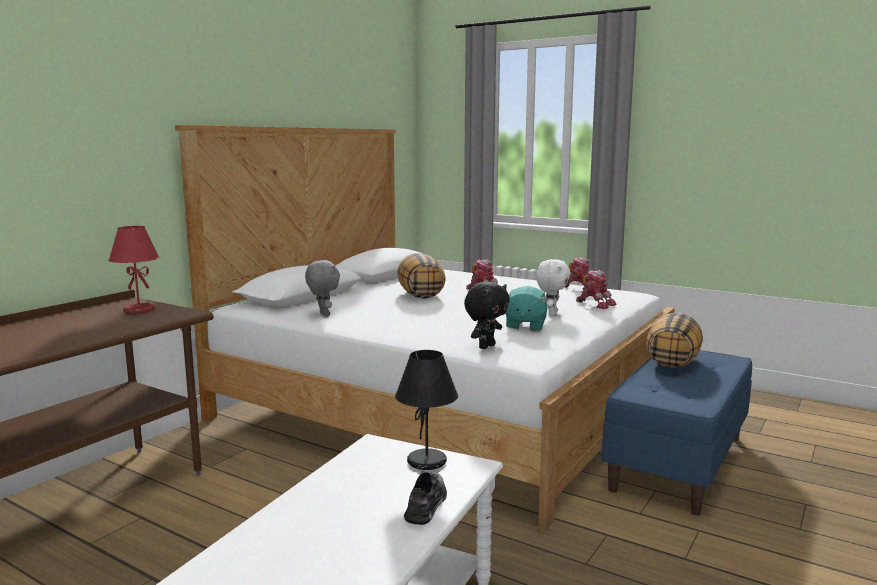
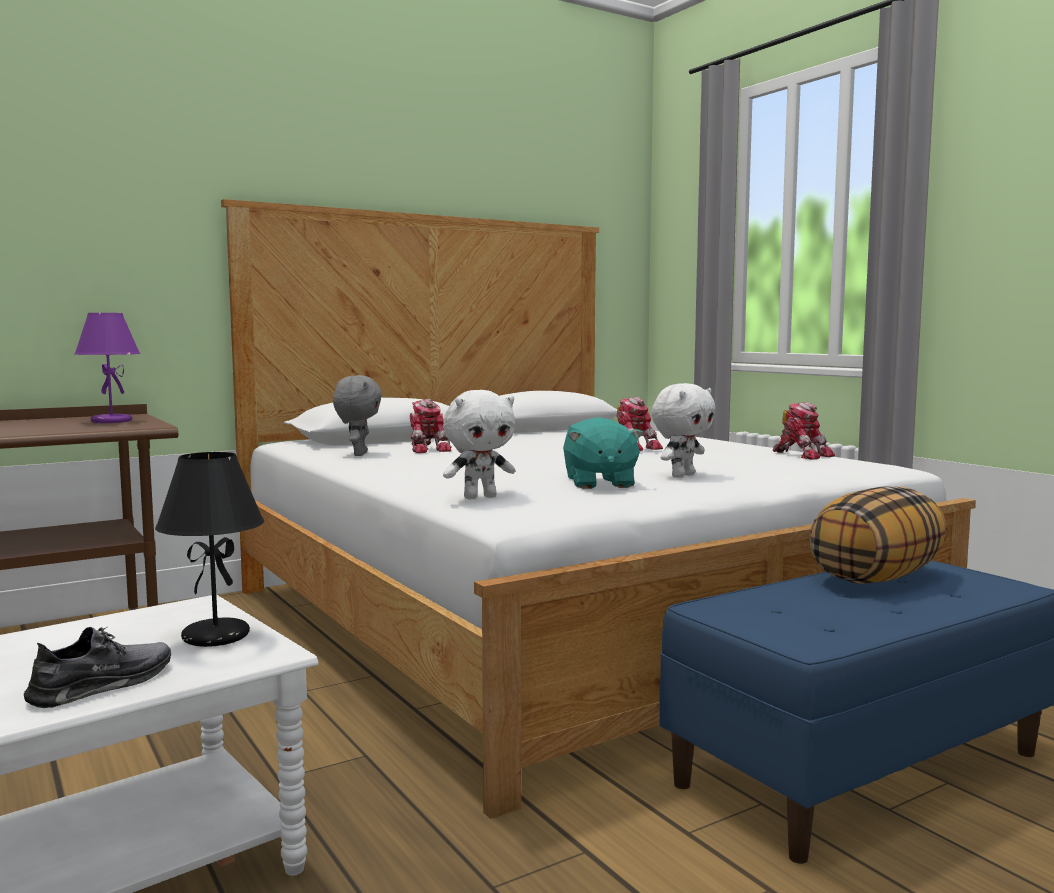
camera: 25 degrees right, 5 degrees down
(138, 310) = (110, 421): red table lamp -> purple table lamp
(420, 295) = (534, 447): pillow -> none
(486, 346) = (480, 497): black plush toy -> white plush toy
(524, 326) = (599, 483): turquoise plush toy -> turquoise plush toy turned 45 degrees counterclockwise
(595, 304) = (781, 471): toy robot -> toy robot (427, 449)

